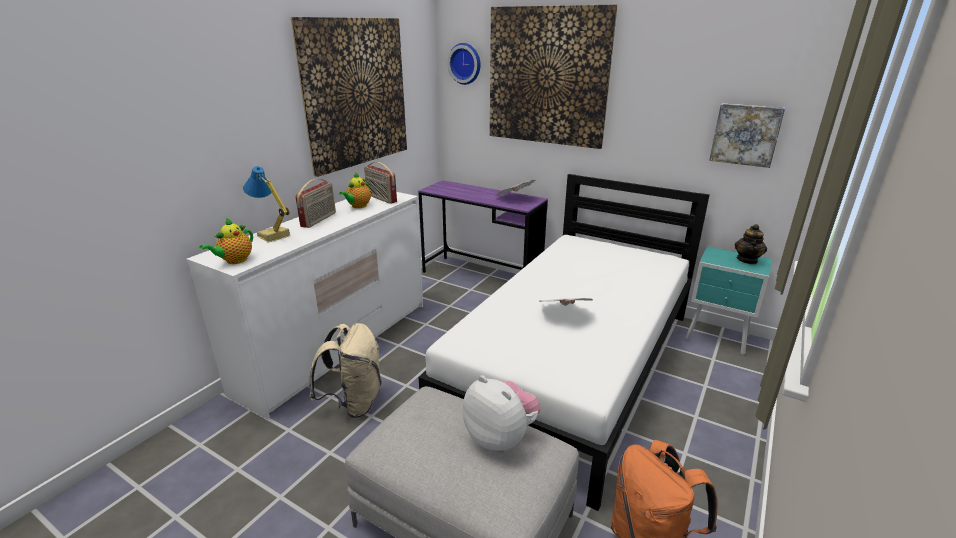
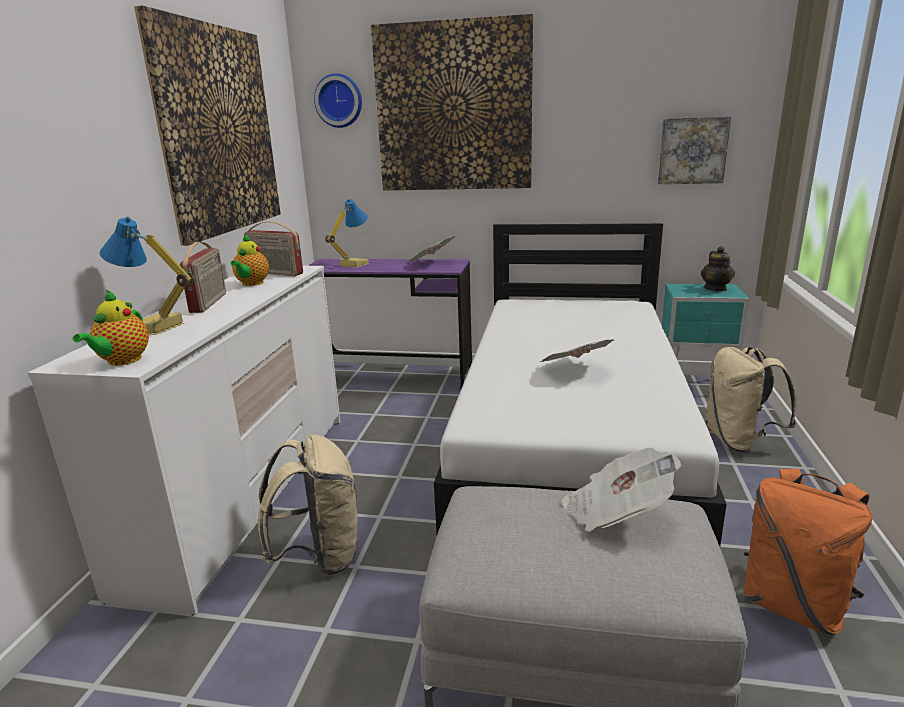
camera: 20 degrees left, 5 degrees down
(459, 190) = (353, 264): none -> table lamp
(500, 437) = (616, 512): plush toy -> newspaper
(716, 398) = (739, 441): none -> beige backpack

